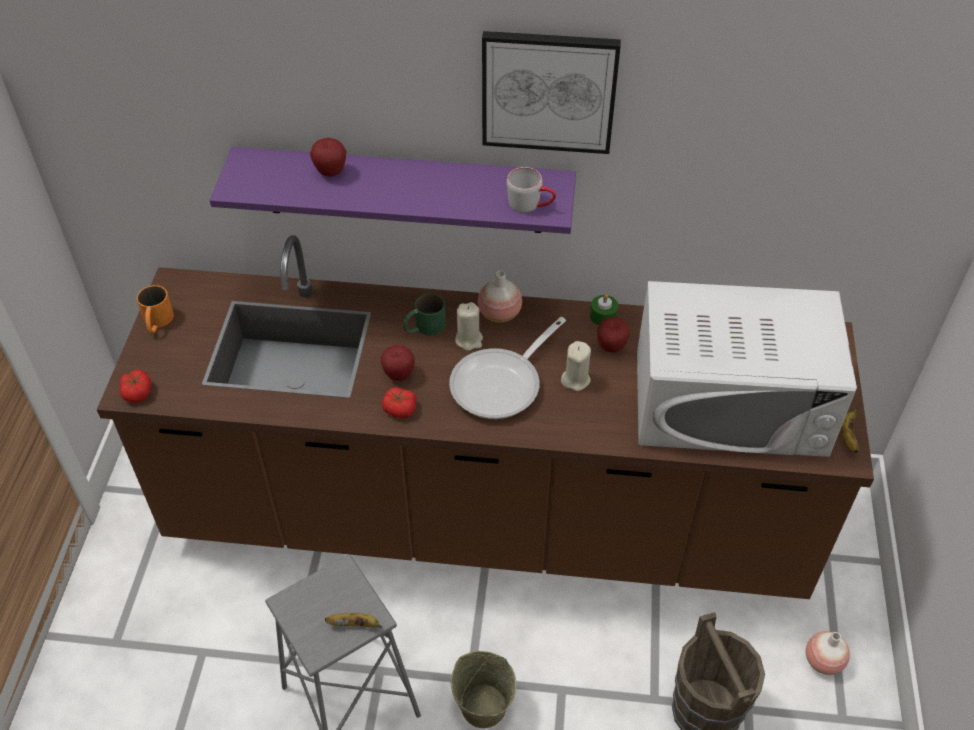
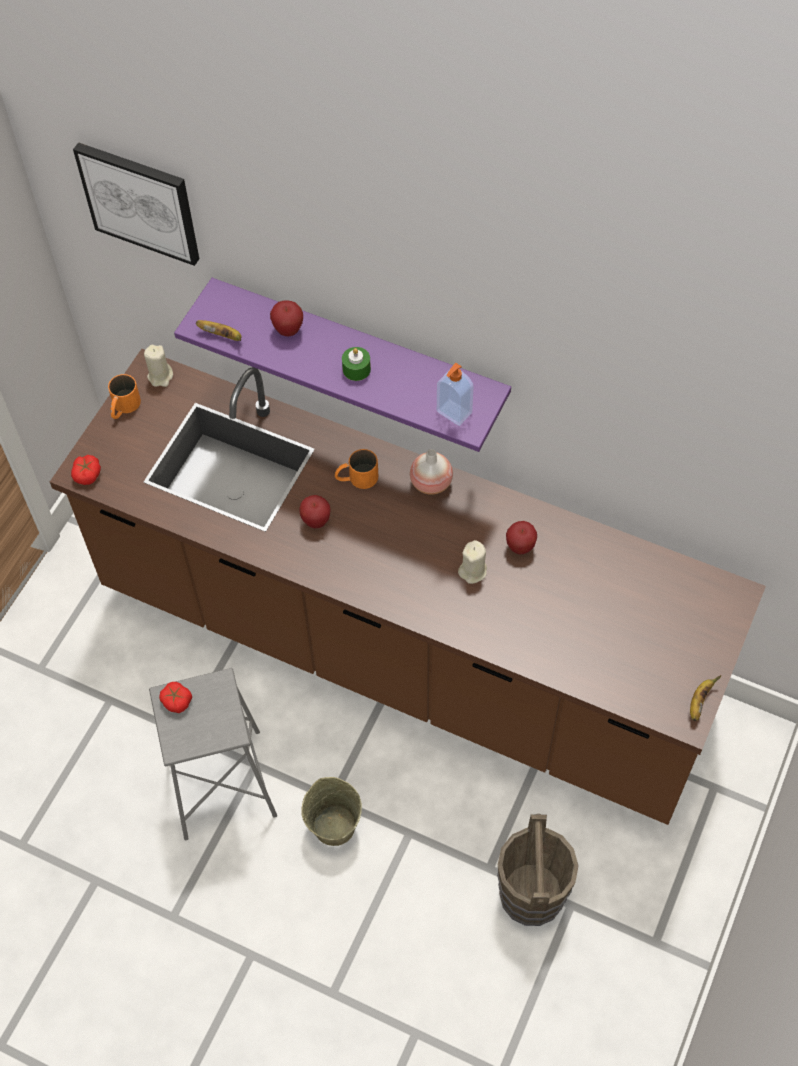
camera: 20 degrees right, 10 degrees up
(355, 625) = (215, 733): banana -> banana (222, 336)
(399, 409) = (304, 555): tomato -> tomato (176, 701)
(424, 327) = (356, 478): green mug -> orange mug
(469, 340) = (392, 503): beige candle -> beige candle (160, 376)
(501, 384) = (404, 556): frying pan -> none
(531, 204) = (453, 413): grey mug -> soap dispenser
(548, 91) = (487, 319): picture -> picture (140, 201)
(603, 316) = (526, 513): green candle -> green candle (356, 369)
(730, 402) = (605, 635): white microwave -> none
(823, 661) = (662, 884): vase -> none

